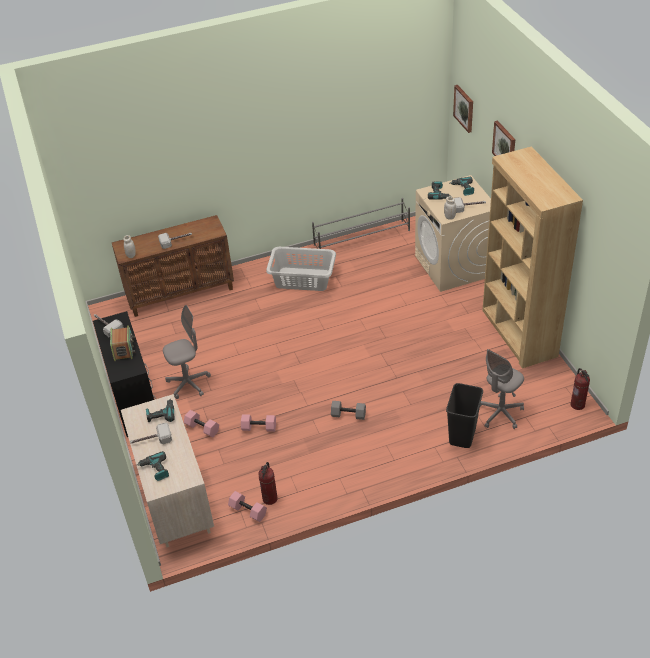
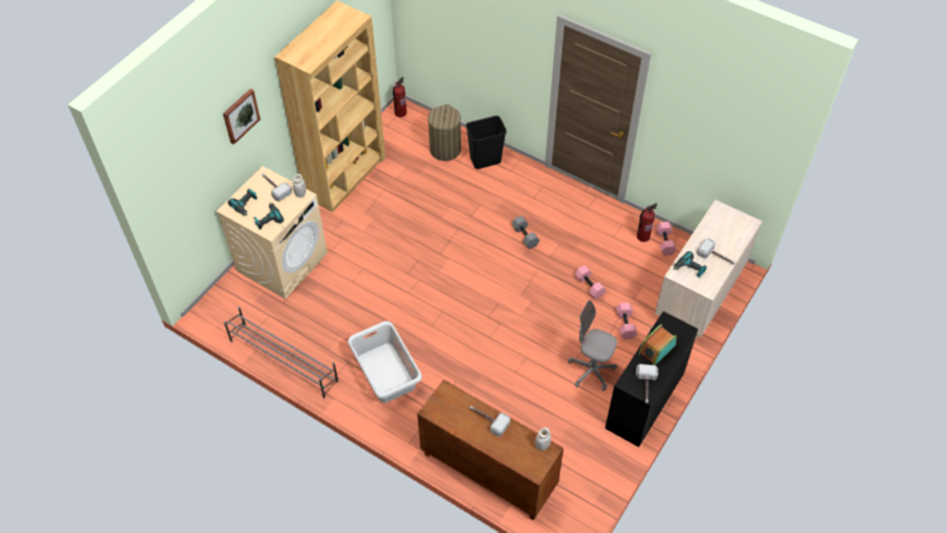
camera: 130 degrees left, 10 degrees up
(155, 470) = (735, 235): power drill -> none
(464, 108) = (173, 185): picture -> none
(500, 413) = (445, 149): grey office chair -> laundry basket

